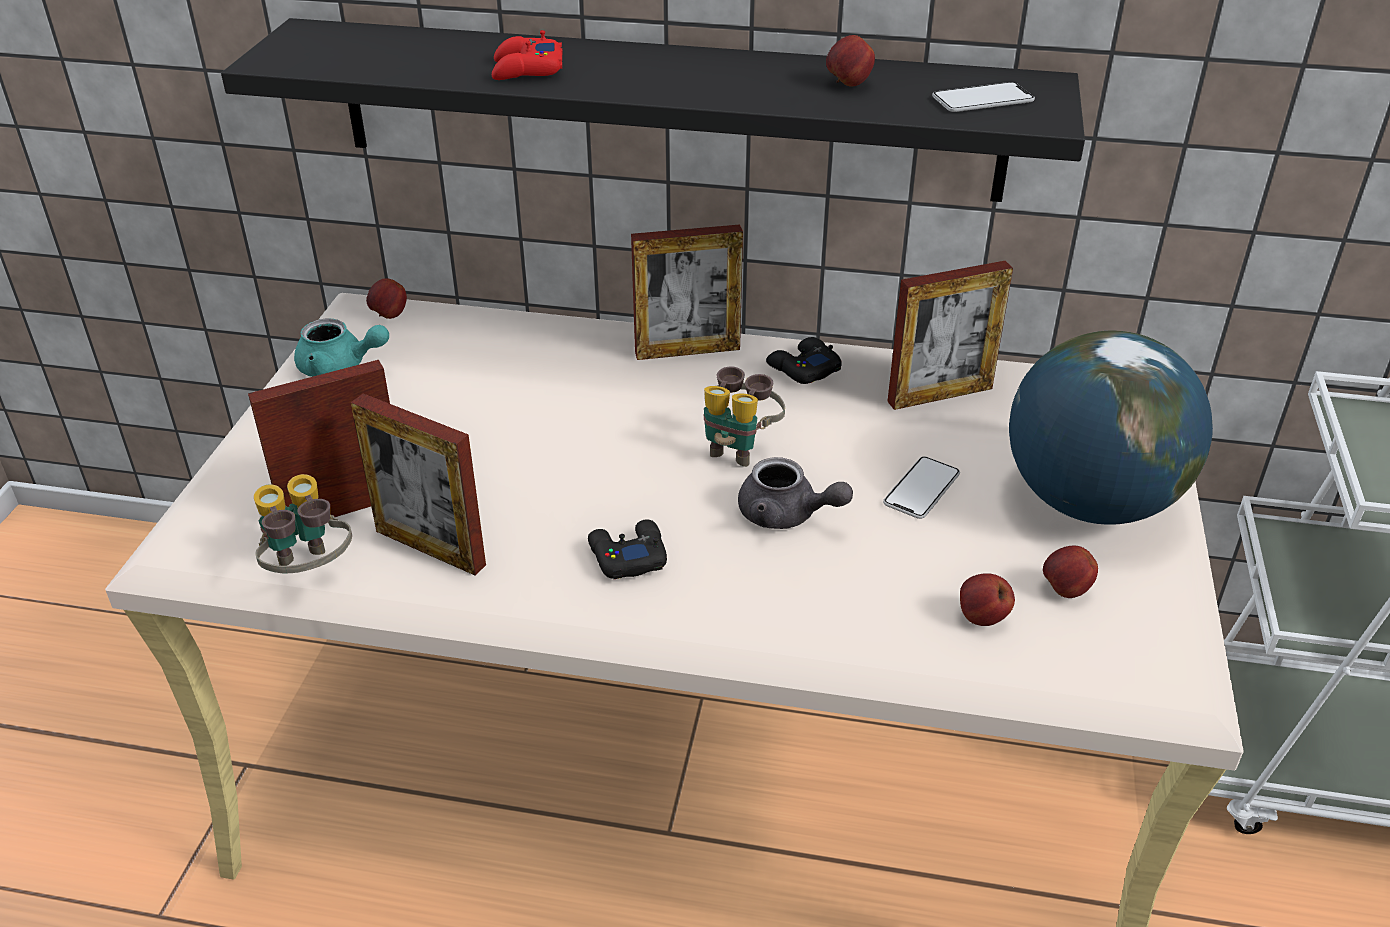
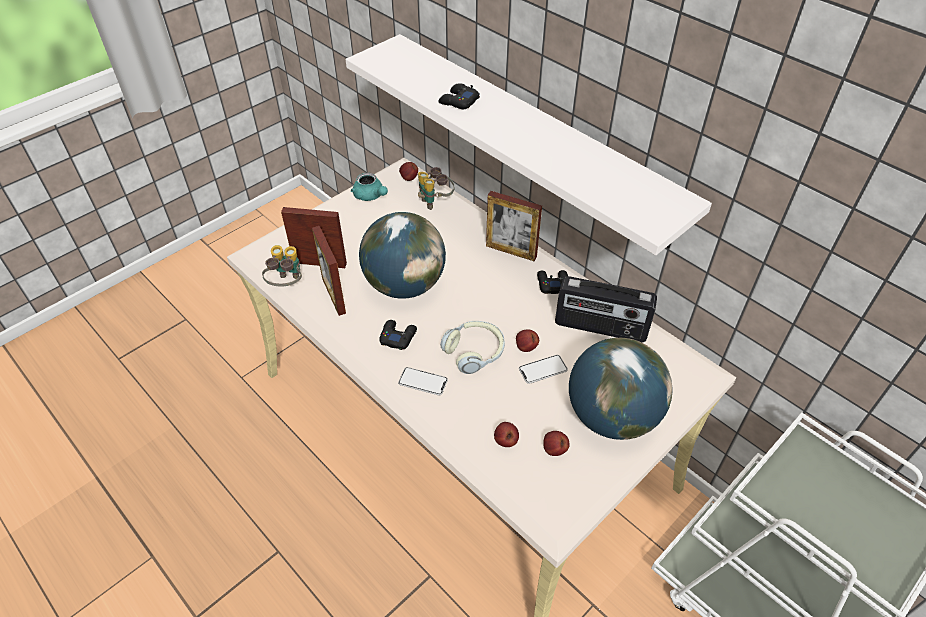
camera: 35 degrees right, 10 degrees up
(526, 70) = (458, 101): red game controller -> black game controller
(552, 473) = (404, 285): none -> globe
(666, 109) = (532, 136): black shelf -> white shelf
(738, 447) = (486, 310): binoculars -> binoculars (435, 201)
(786, 515) = (474, 352): grey teapot -> headphones
(848, 84) = (586, 165): apple -> apple (526, 347)
(940, 395) = (600, 328): picture frame -> radio
(982, 100) = (638, 201): phone -> phone (423, 382)

